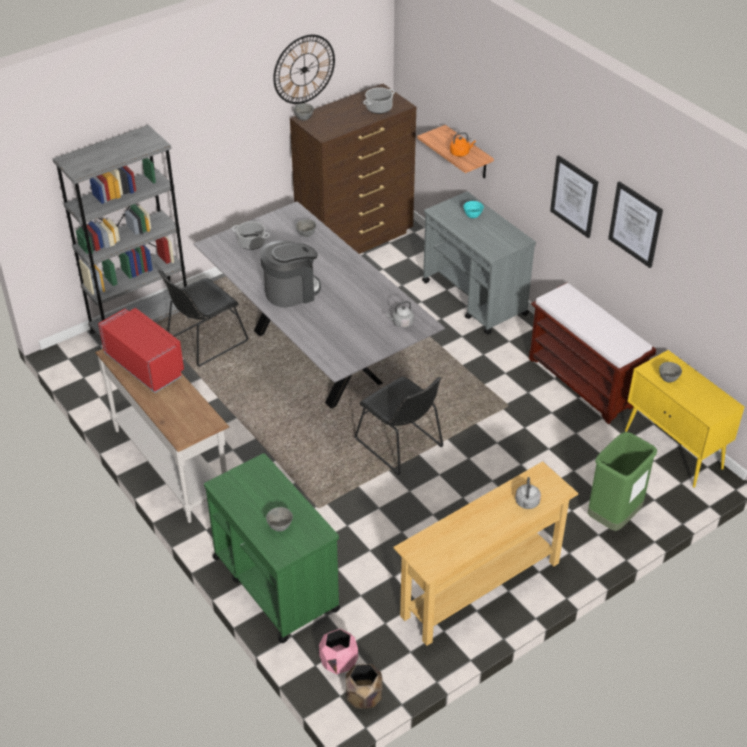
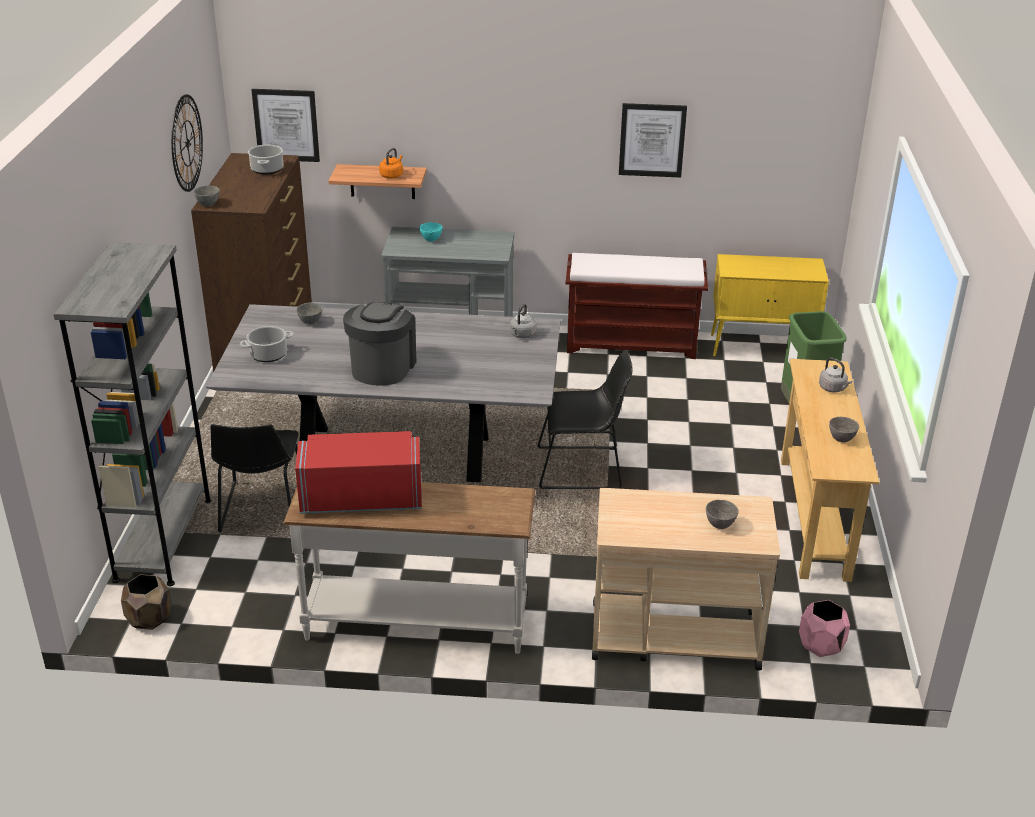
camera: 50 degrees left, 10 degrees down
(275, 583) = (673, 635): green cart -> beige cart
(363, 697) = (879, 651): brown planter -> brown planter (149, 619)
(574, 196) = (559, 152): picture -> picture (286, 125)
(667, 379) = (752, 270): grey bowl -> grey bowl (841, 439)

